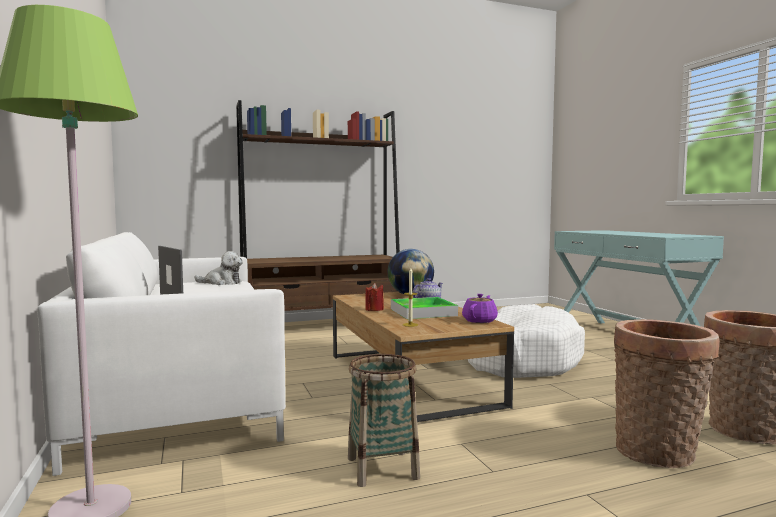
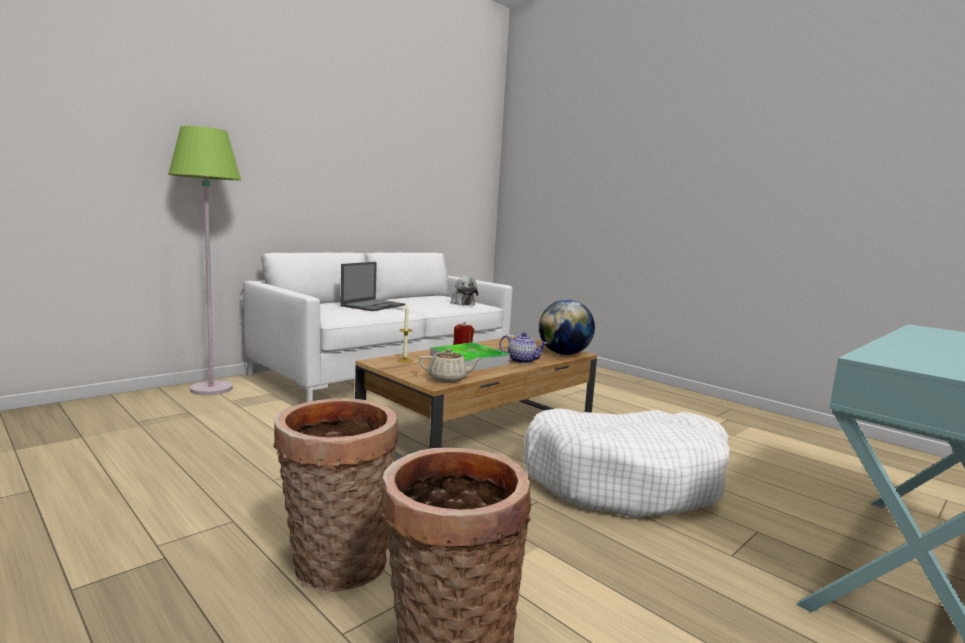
camera: 65 degrees right, 5 degrees up
(323, 326) = (611, 380): brown bookcase -> none
(382, 468) = (271, 442): basket -> none
(480, 320) = (448, 379): purple teapot -> beige teapot

